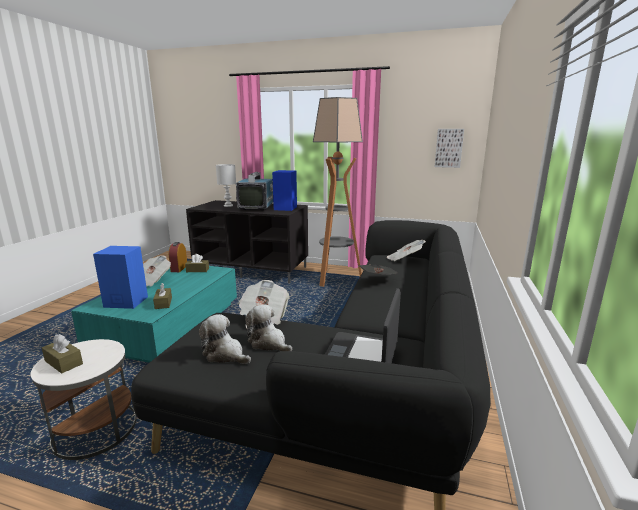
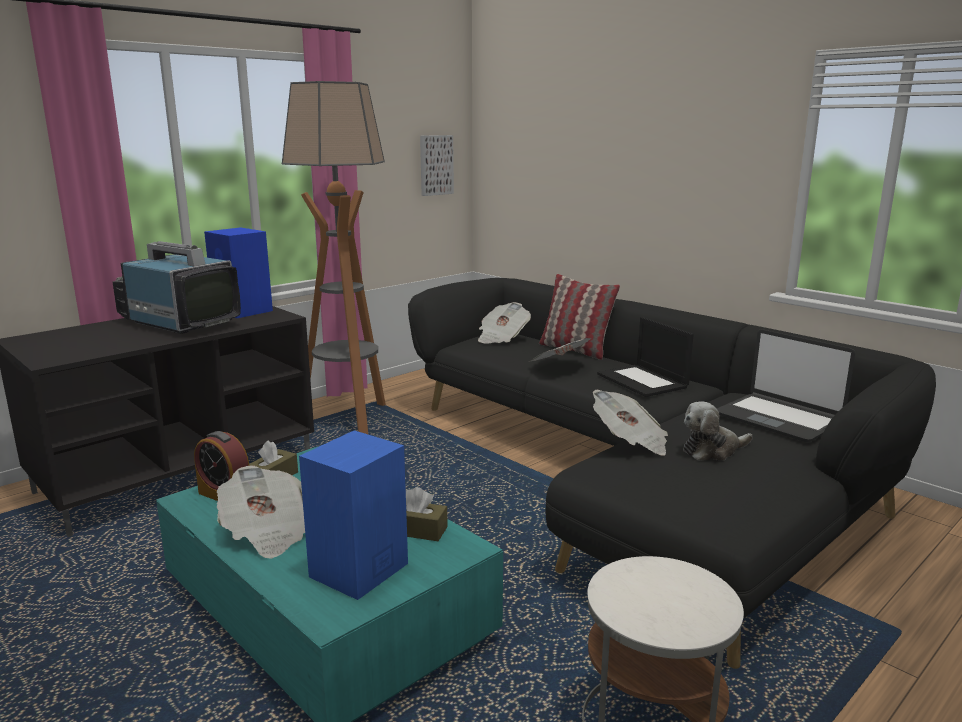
camera: 60 degrees left, 0 degrees up
(63, 362) = (671, 611): brown tissue box -> none
(225, 354) = (728, 479): plush toy -> none
(227, 206) = (103, 338): white table lamp -> none
(386, 306) = (643, 381): none -> laptop
(421, 279) = (575, 350): none -> pillow

